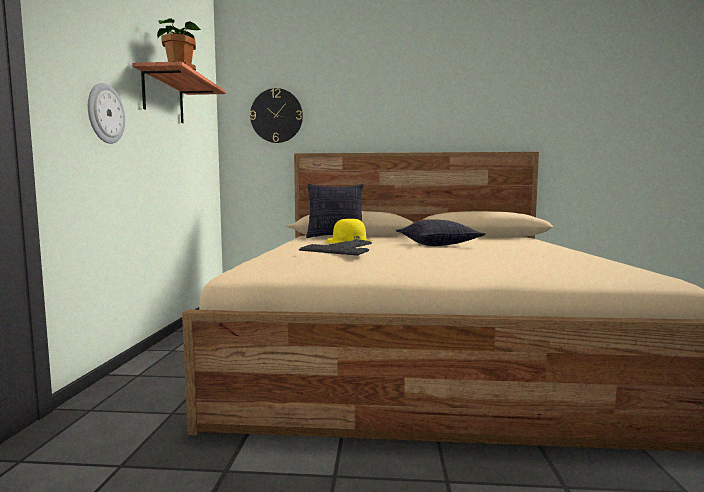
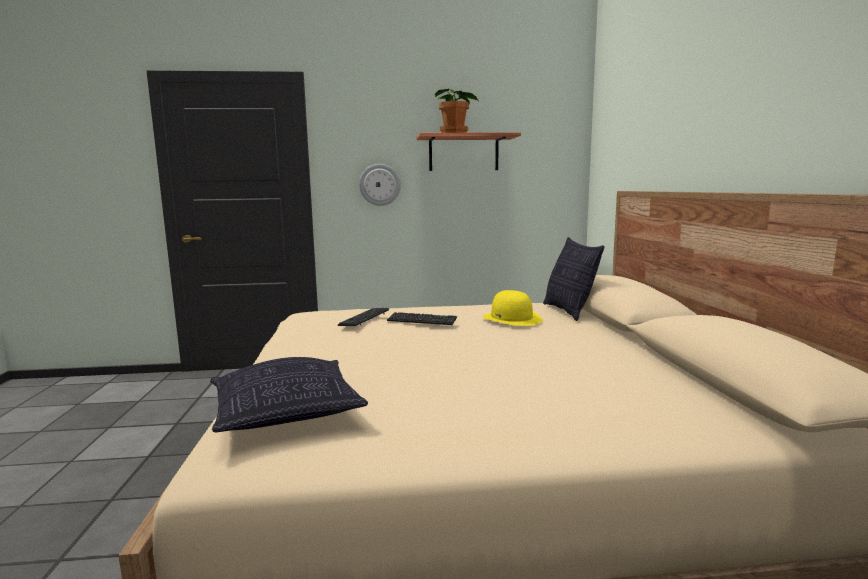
camera: 80 degrees right, 5 degrees up
(276, 116) = (621, 139): wall clock -> none
(438, 245) = (523, 355): pillow -> pillow (286, 414)

